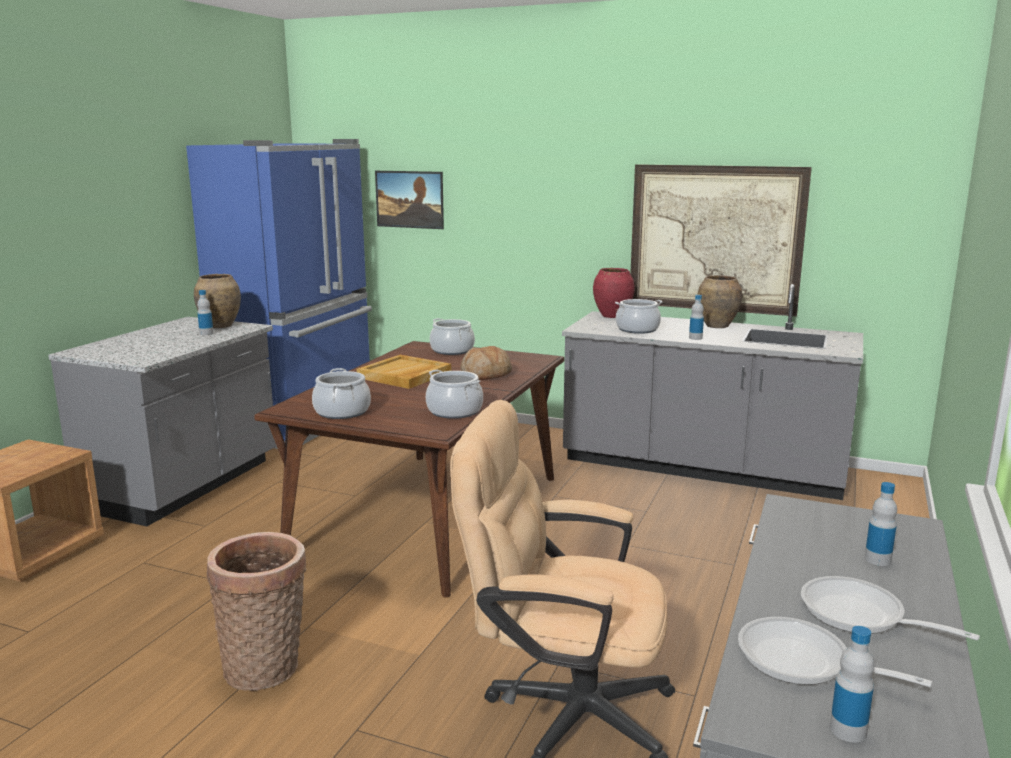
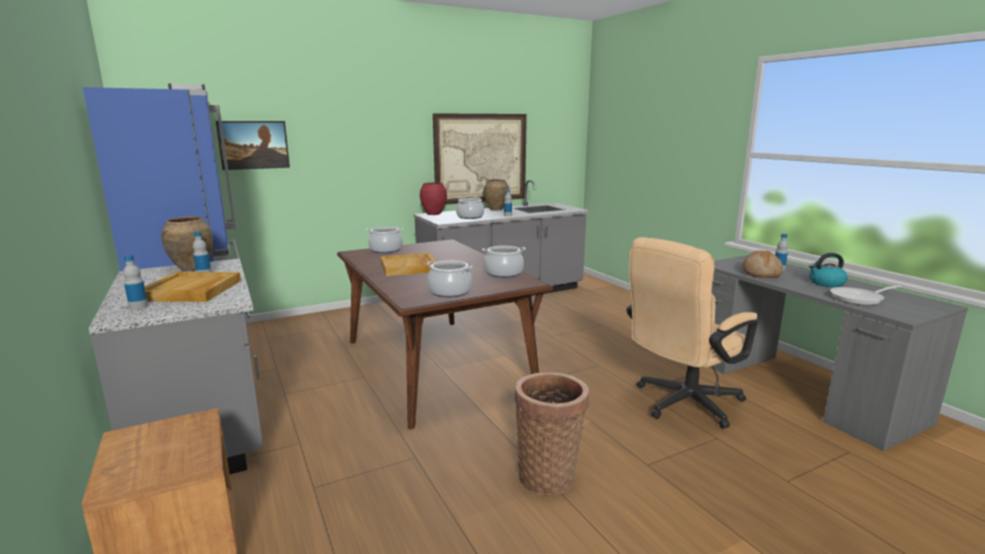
camera: 50 degrees left, 0 degrees up
(159, 344) = (191, 290): none -> beige tray
(486, 374) = (451, 255): bread -> bread (761, 273)
(848, 730) = (912, 307): bottle -> bottle (138, 307)
(860, 616) = (825, 283): frying pan -> kettle

